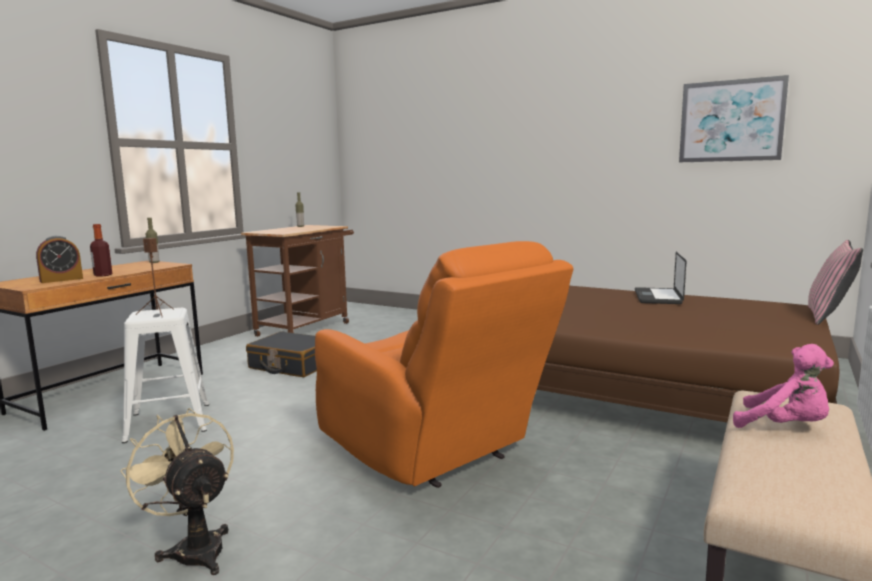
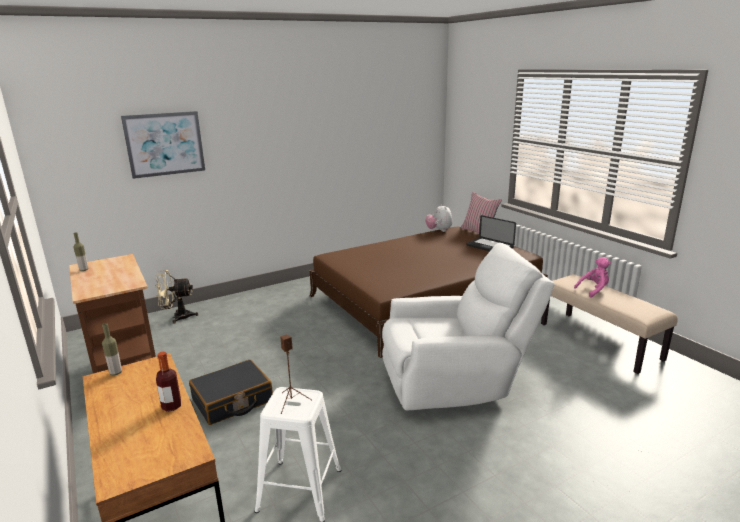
camera: 60 degrees left, 10 degrees up
(61, 280) = (164, 434): alarm clock -> none
(195, 548) = (520, 491): beige fan -> beige fan (177, 317)
(434, 451) = (455, 381): orange armchair -> white armchair
(657, 297) = (408, 243): laptop -> laptop (489, 246)
(731, 121) = (387, 124): picture -> picture (165, 144)
(759, 301) = (439, 230): none -> plush toy

